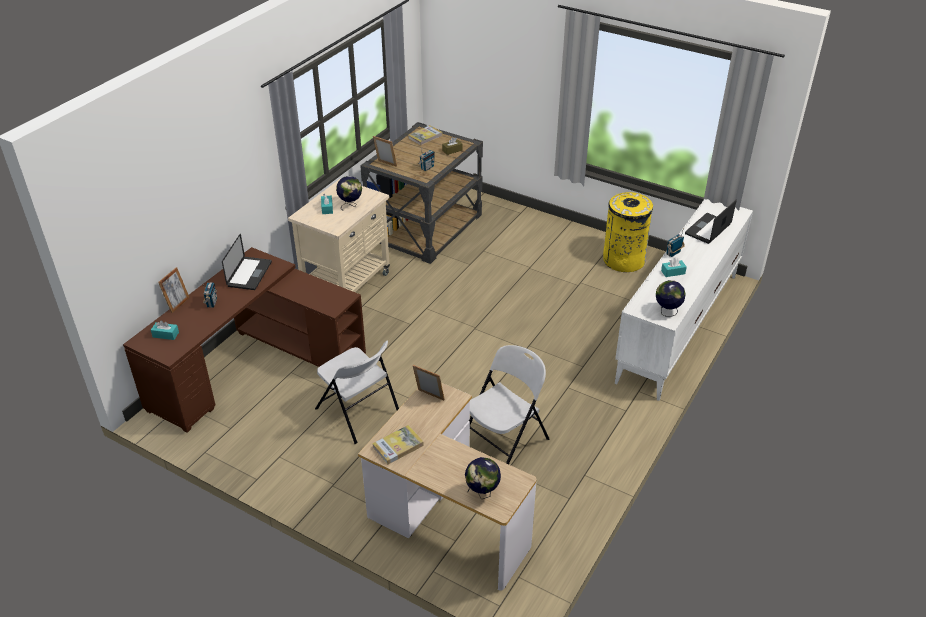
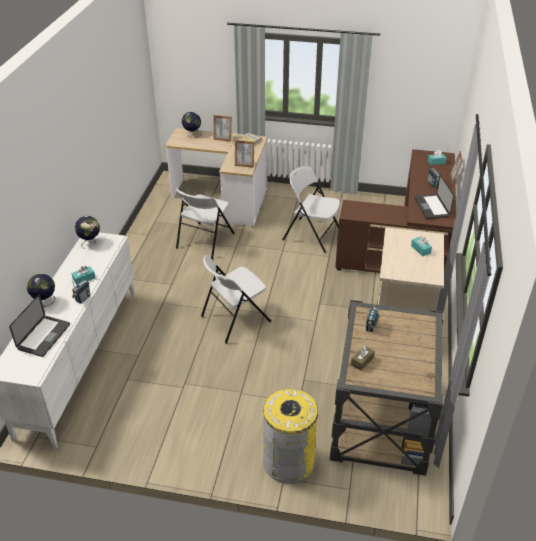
camera: 160 degrees right, 0 degrees up
(350, 205) = (403, 257): globe -> globe (45, 302)
(385, 164) = (418, 319): picture frame -> picture frame (222, 139)
(425, 137) = (410, 377): book -> none
(507, 329) = (235, 319): none -> white chair
(623, 260) = (141, 432): yellow trash can -> yellow trash can (288, 461)

